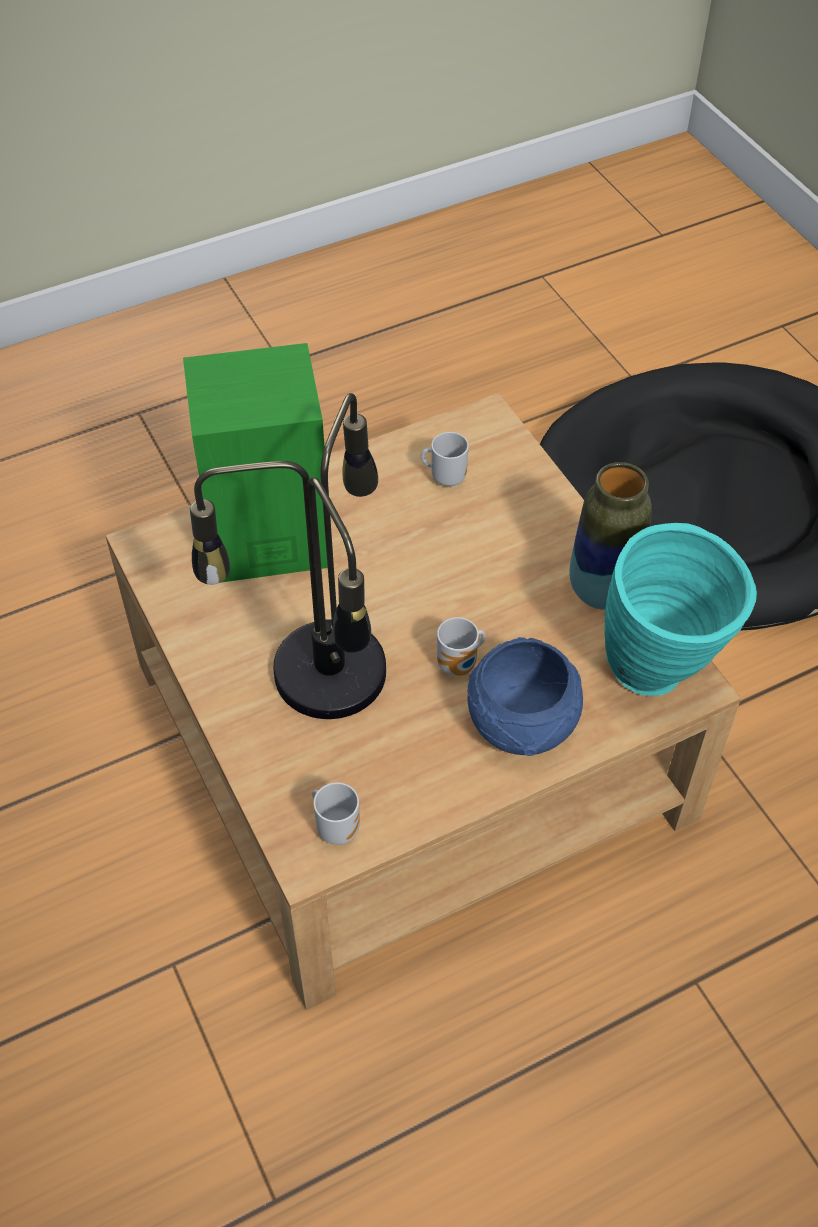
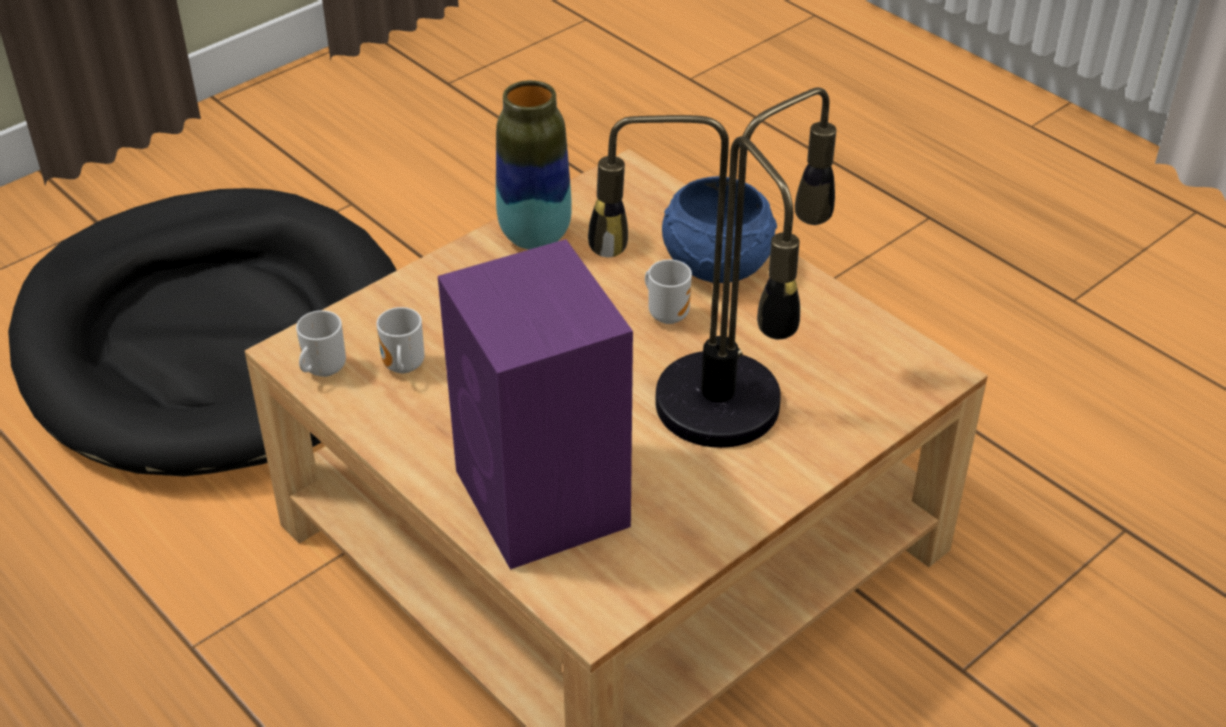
camera: 105 degrees left, 10 degrees down
(265, 537) = (543, 501): green speaker -> purple speaker
(337, 827) = (893, 360): mug -> mug (322, 370)
(661, 675) = (623, 191): turquoise vase -> none

